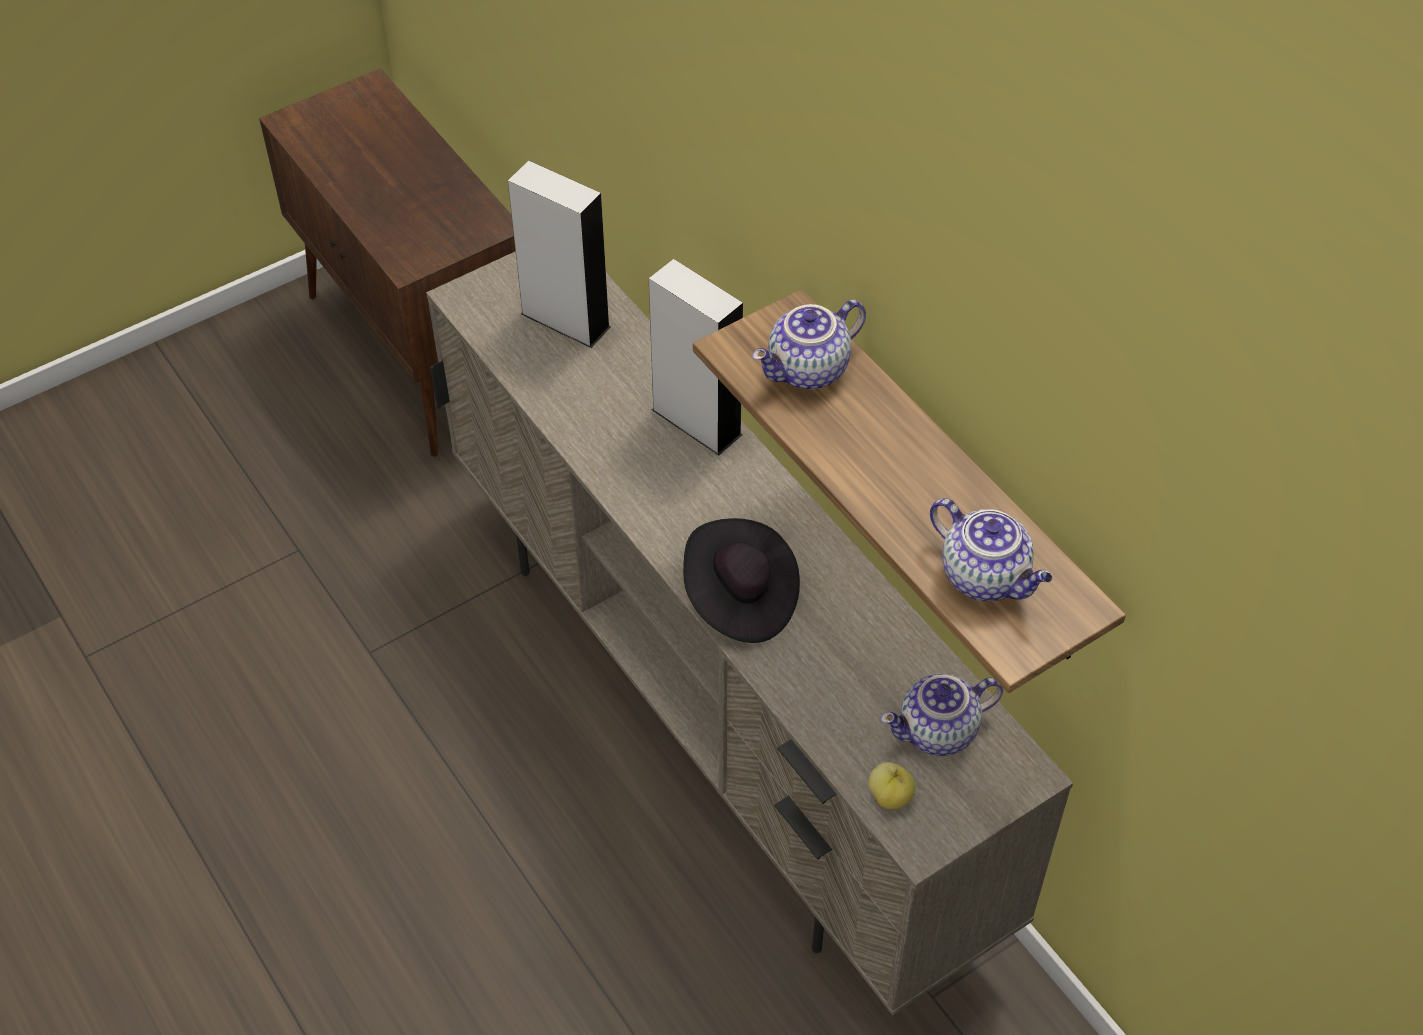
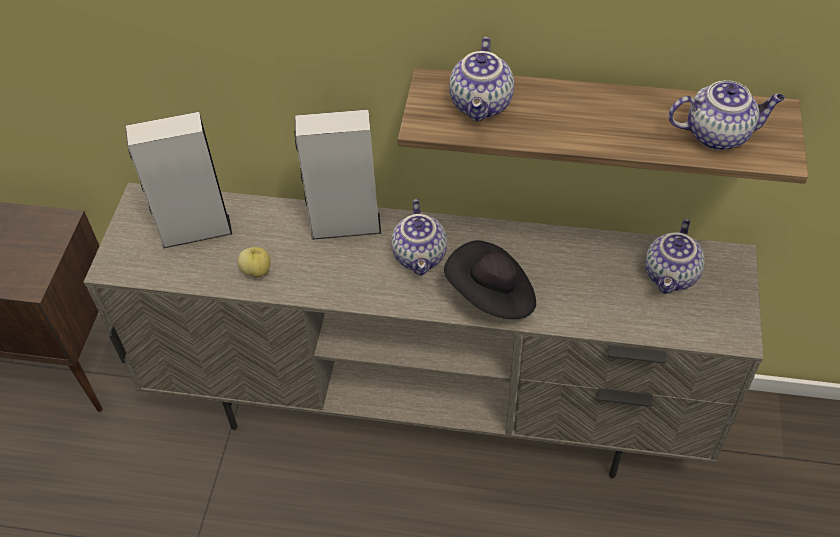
camera: 45 degrees left, 0 degrees up
(726, 507) = (421, 256): none -> teapot
(890, 796) = (695, 327): apple -> apple (257, 271)

